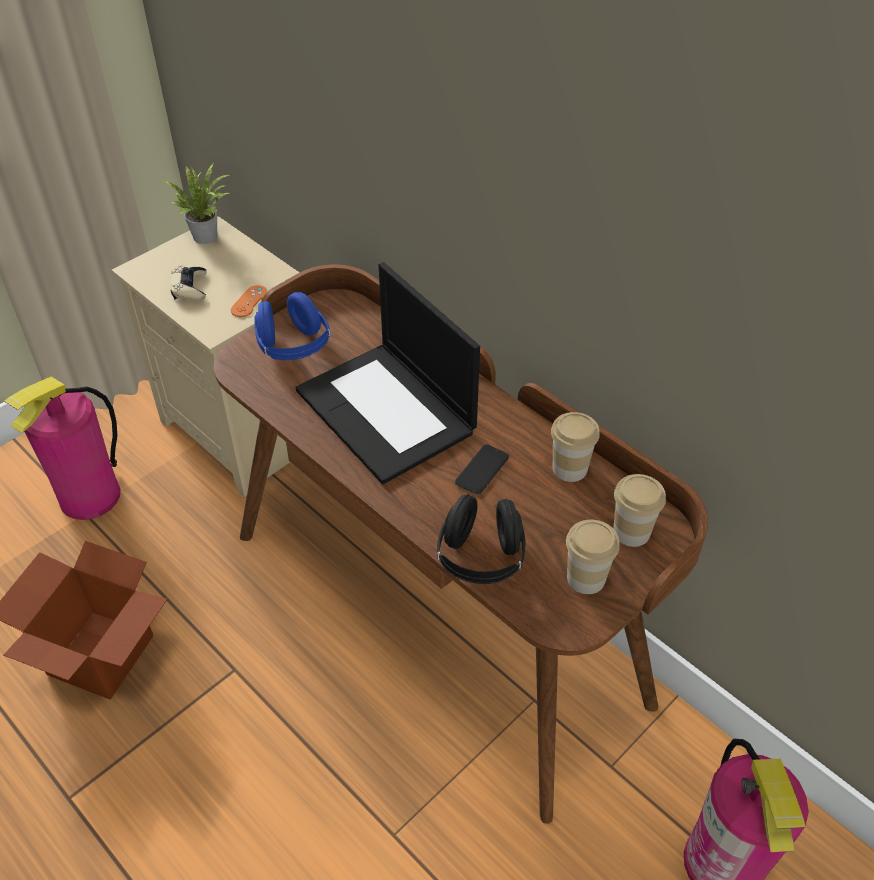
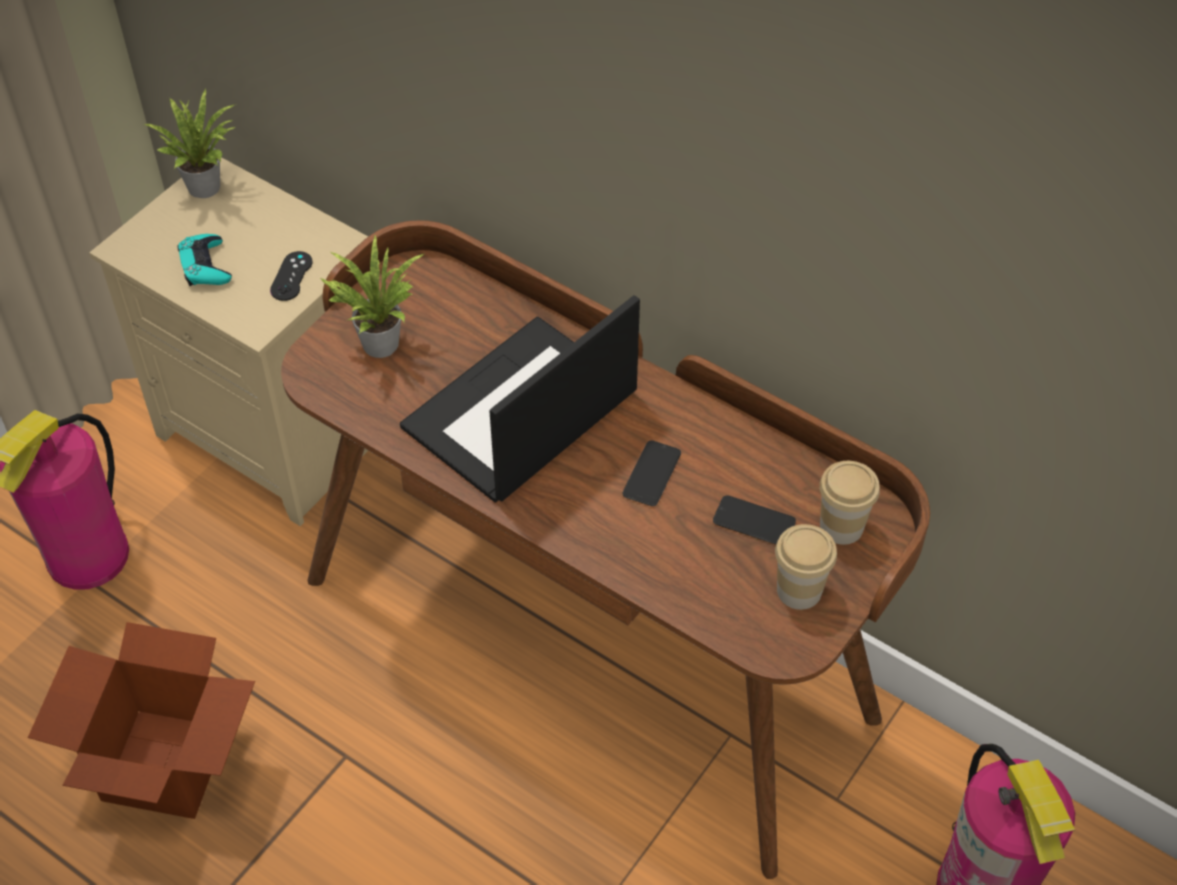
camera: 10 degrees left, 5 degrees up
(190, 287) = (205, 266): beige game controller -> turquoise game controller
(249, 301) = (291, 276): orange game controller -> black game controller
(293, 347) = (378, 341): blue headphones -> potted plant
(388, 411) = (520, 413): laptop -> laptop turned 90 degrees clockwise
(481, 557) = (673, 584): black headphones -> none
(558, 518) = (754, 521): none -> phone
(569, 468) = (755, 457): cup -> none

